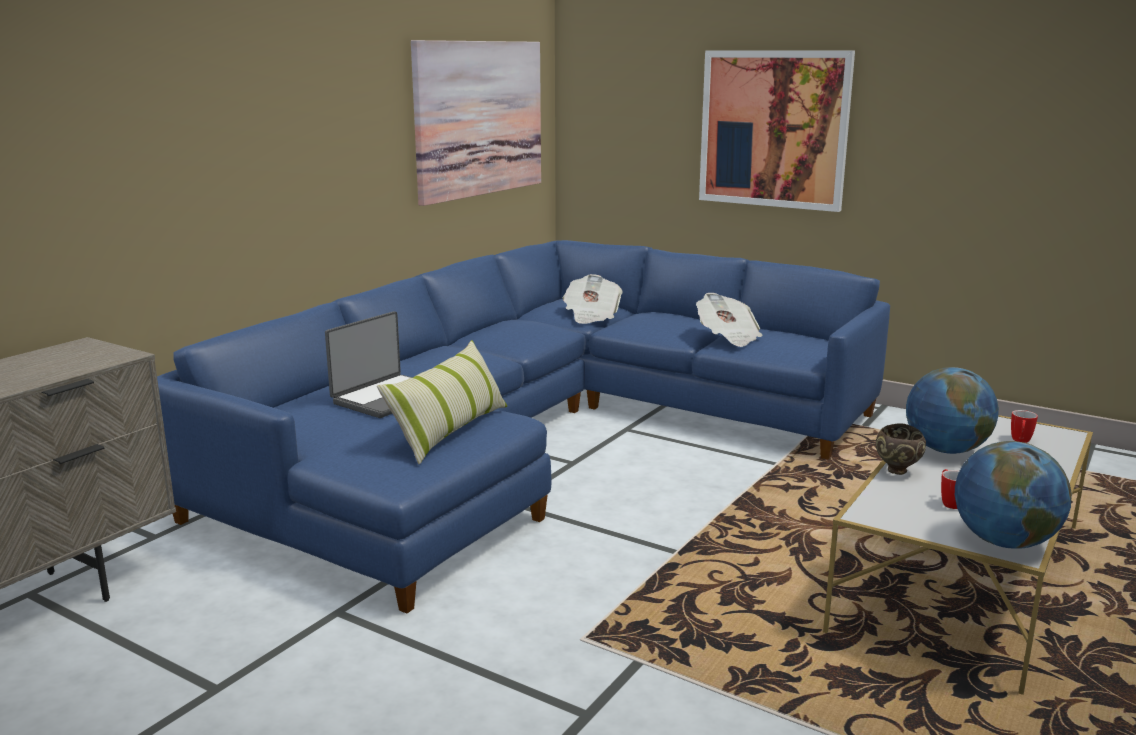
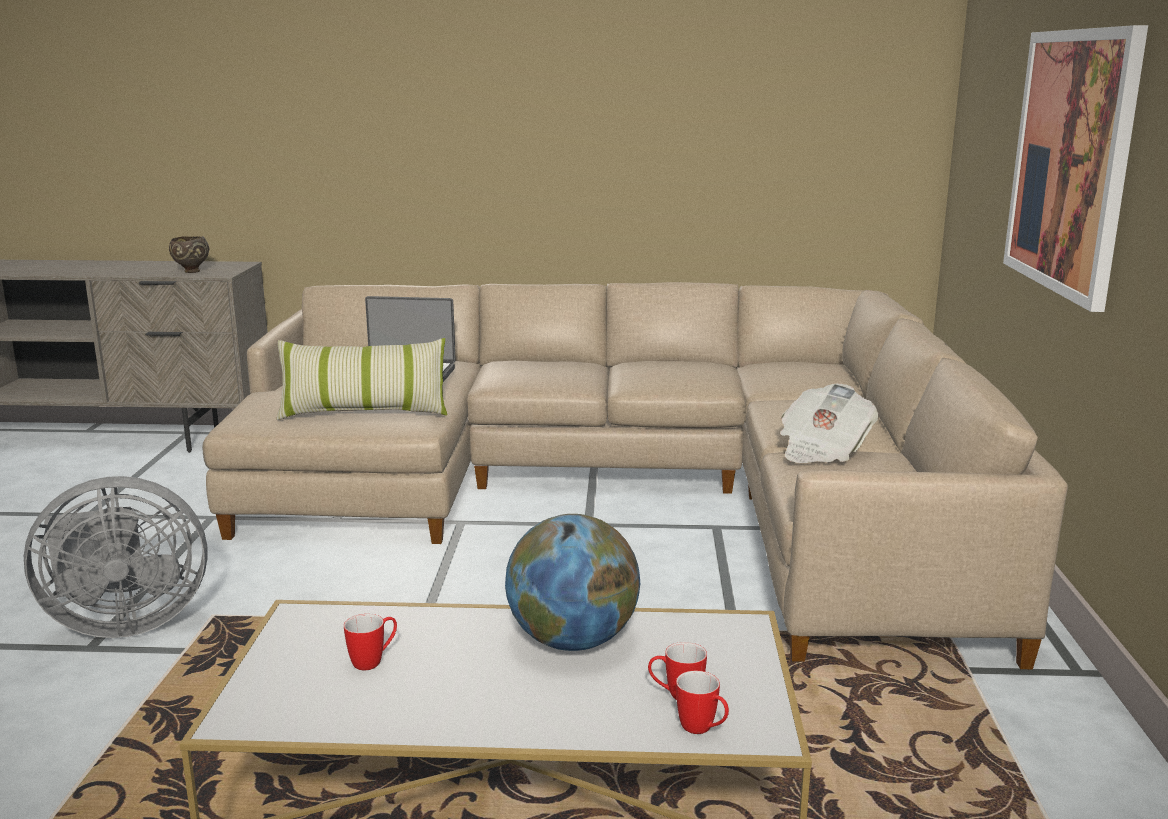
camera: 60 degrees right, 0 degrees up
(479, 118) = (780, 122): picture -> none
(536, 439) = (625, 495): blue sofa -> beige sofa
(549, 690) = (123, 623): none -> grey fan
(591, 316) = (793, 385): newspaper -> none
(897, 471) = (455, 617): brown bowl -> brown bowl (191, 271)
(1004, 542) = (263, 708): globe -> none
(1058, 444) = (703, 730): none -> mug

